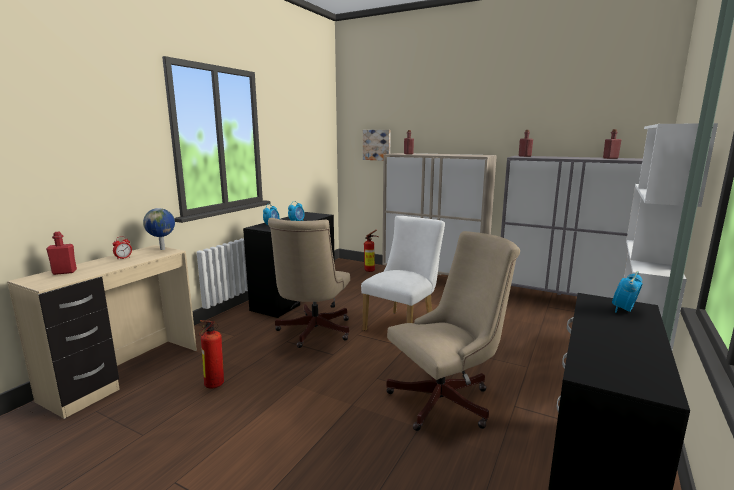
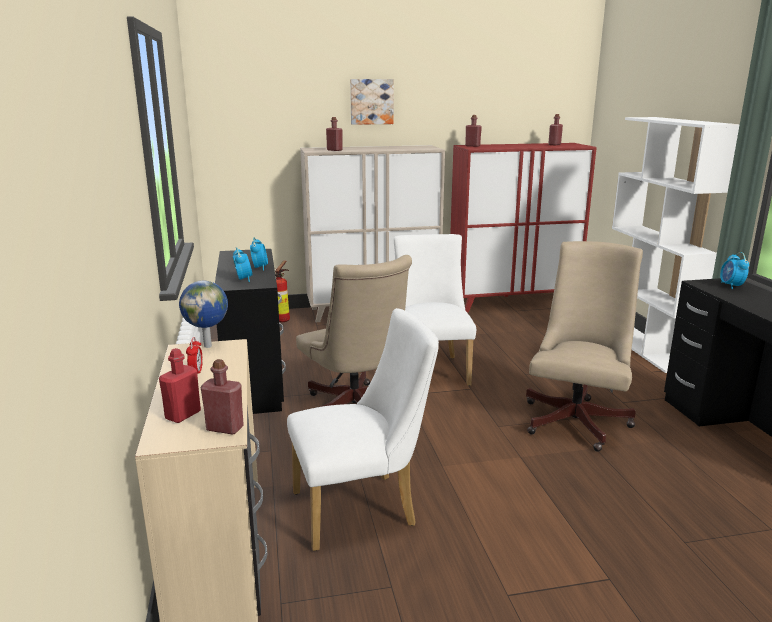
camera: 40 degrees left, 5 degrees up
(55, 282) = (225, 428): none -> red bottle
(212, 386) = (363, 508): fire extinguisher -> white chair
(377, 145) = (263, 137): picture -> picture (371, 101)
(557, 300) = (513, 302): grey cabinet -> red cabinet

